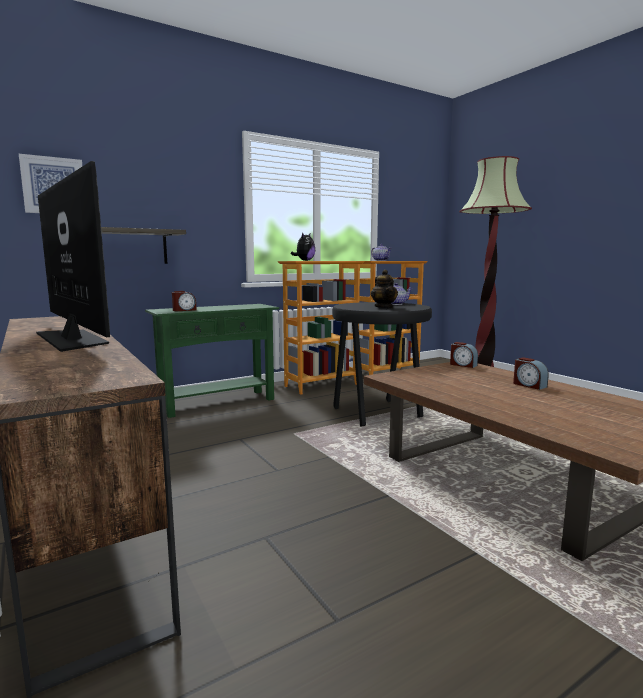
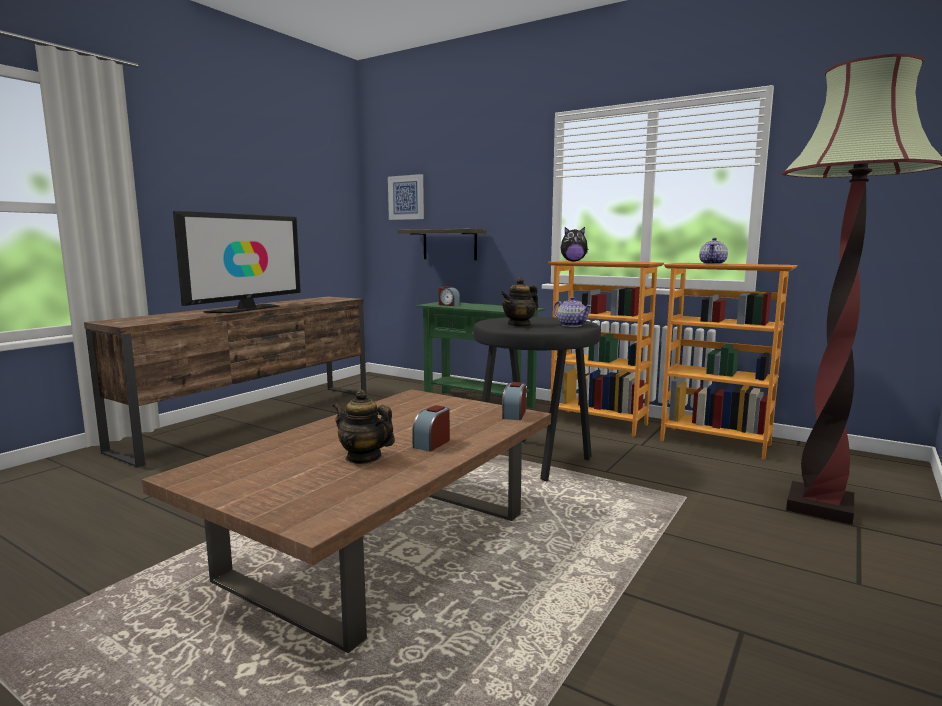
camera: 65 degrees right, 0 degrees up
(563, 401) = (363, 458): none -> teapot

